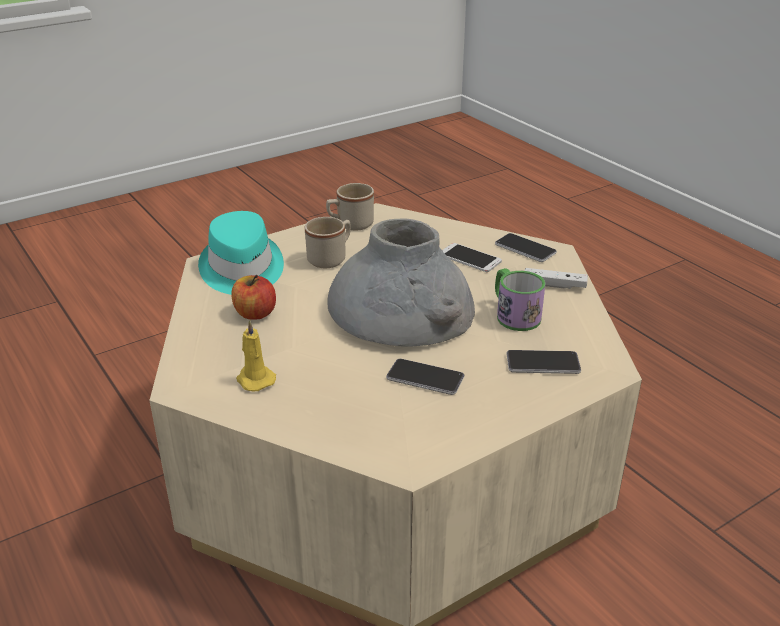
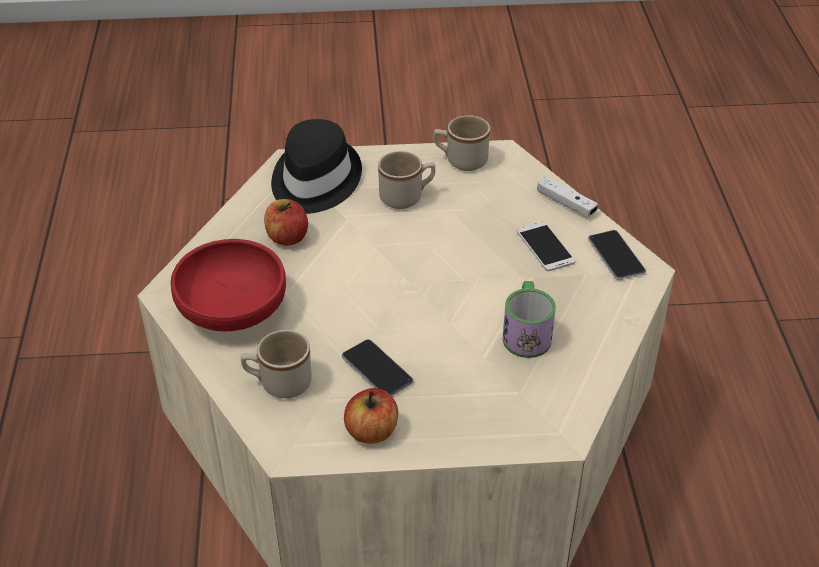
camera: 30 degrees right, 10 degrees up
(241, 269) = (314, 180): turquoise hat -> black hat
(254, 379) = (232, 309): yellow candle -> red bowl
(350, 418) = (278, 383): none -> beige mug
(401, 308) = (423, 283): grey vase -> none
(465, 422) = (372, 431): none -> apple
(543, 363) = (501, 401): phone -> none
(554, 285) = (602, 314): white game controller -> white game controller (566, 203)

